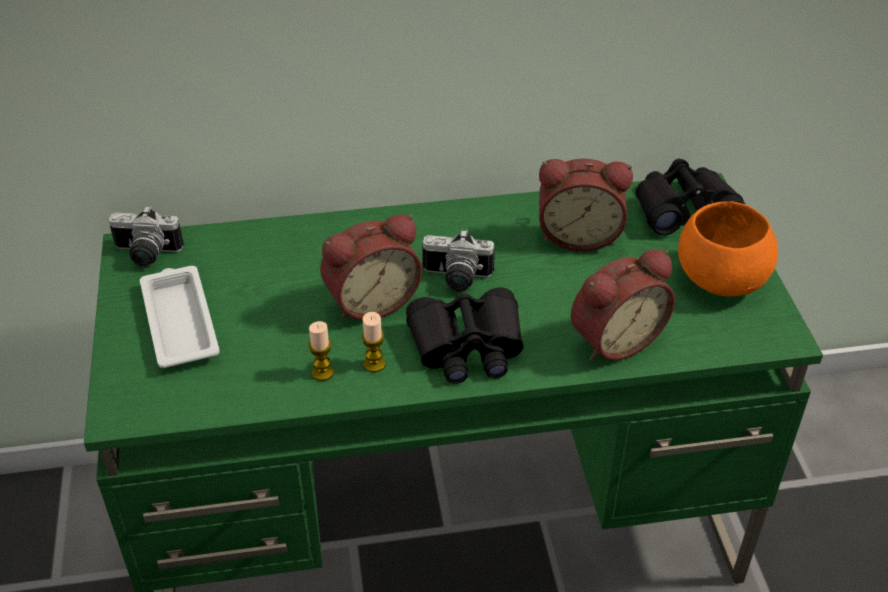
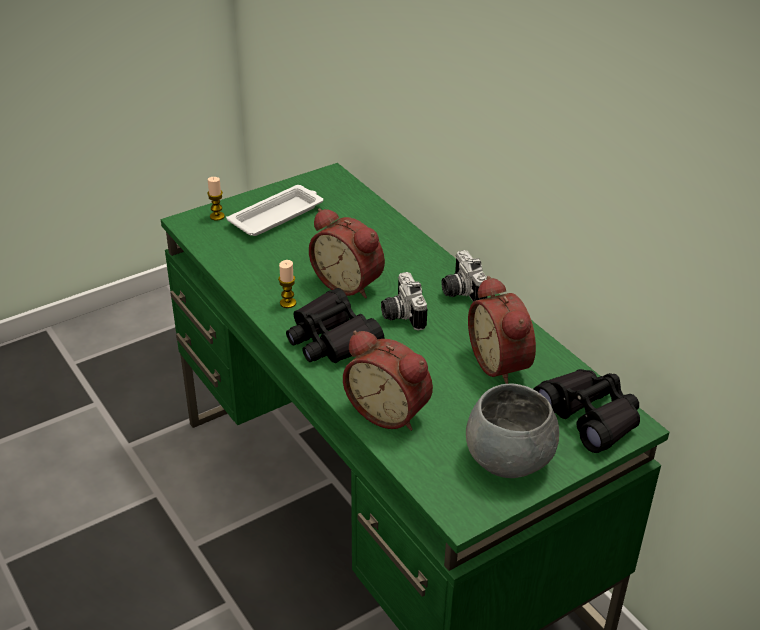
camera: 65 degrees right, 5 degrees down
(146, 255) = (329, 183): camera -> camera (460, 291)
(322, 372) = (267, 284): candle -> candle (217, 216)
(720, 279) = (510, 459): orange bowl -> grey bowl

